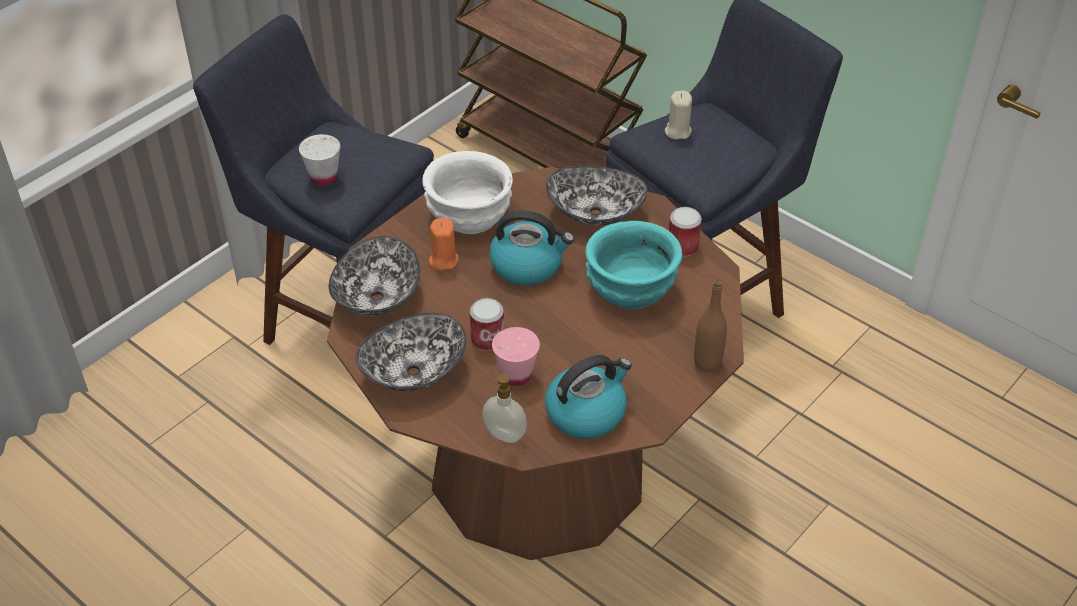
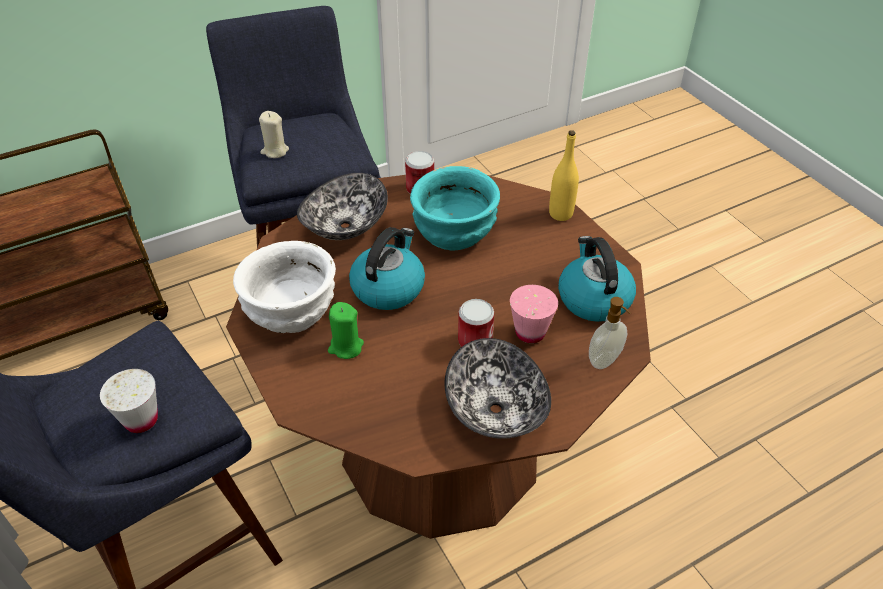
camera: 70 degrees left, 0 degrees up
(376, 297) = (370, 416): bowl -> none
(443, 260) = (345, 347): orange candle -> green candle
(707, 362) = (560, 214): brown bottle -> yellow bottle

